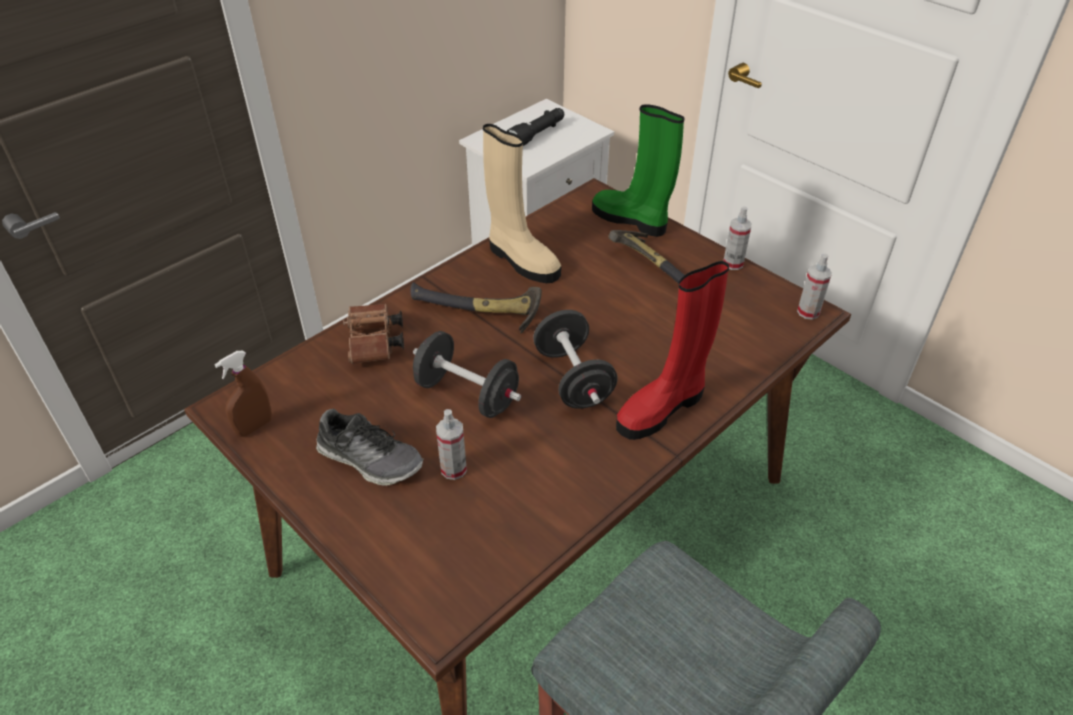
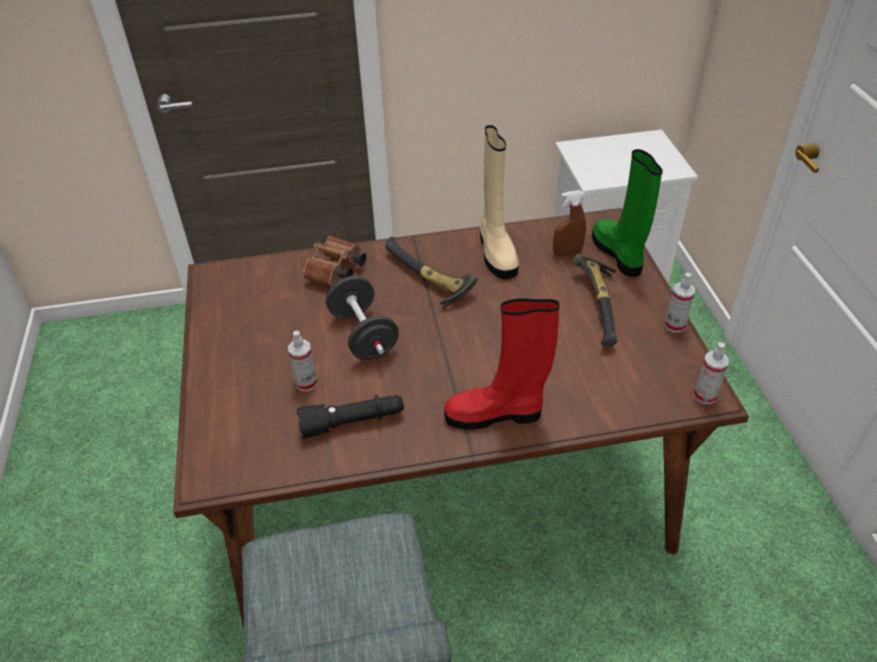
camera: 35 degrees right, 0 degrees up
(254, 427) = (214, 294): brown spray bottle -> brown spray bottle (567, 253)
(370, 459) = (261, 350): shoe -> none
(537, 135) = (624, 158): black flashlight -> black flashlight (352, 422)
(573, 379) = (449, 359): black dumbbell -> none

